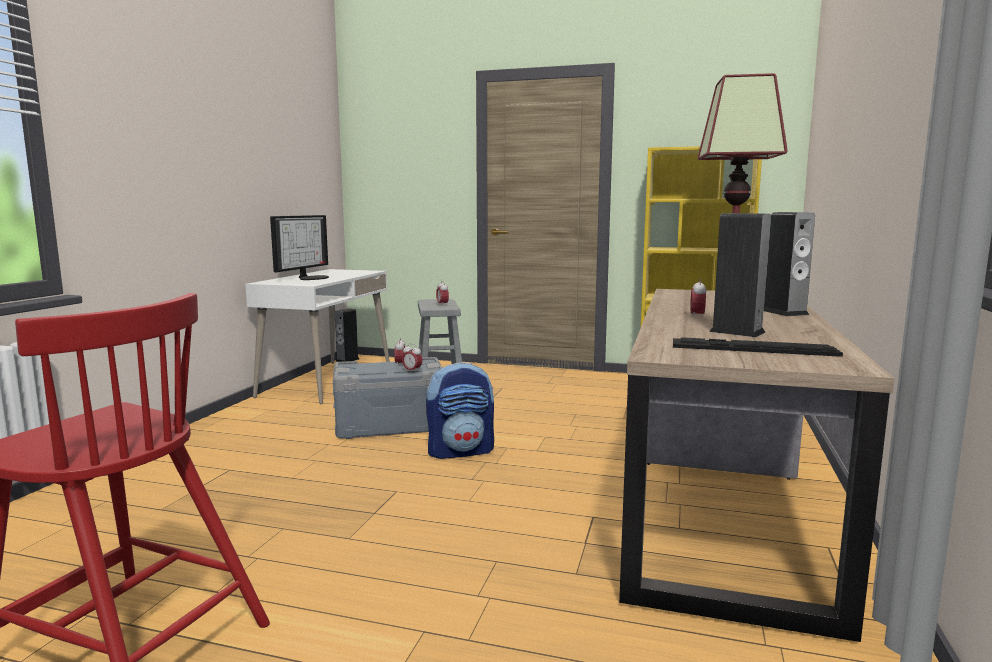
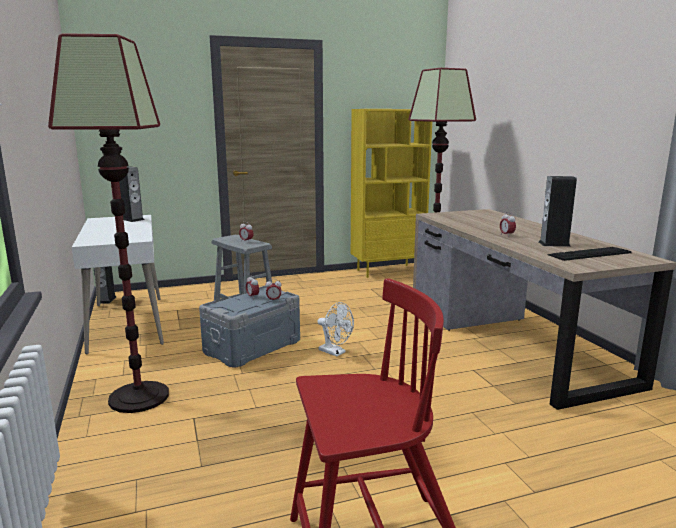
camera: 35 degrees left, 5 degrees up
(224, 441) = (138, 398): none -> floor lamp
(311, 278) = (113, 231): monitor -> none
(461, 451) = (335, 352): backpack -> white fan
(784, 312) = (530, 225): speaker -> speaker (132, 219)

